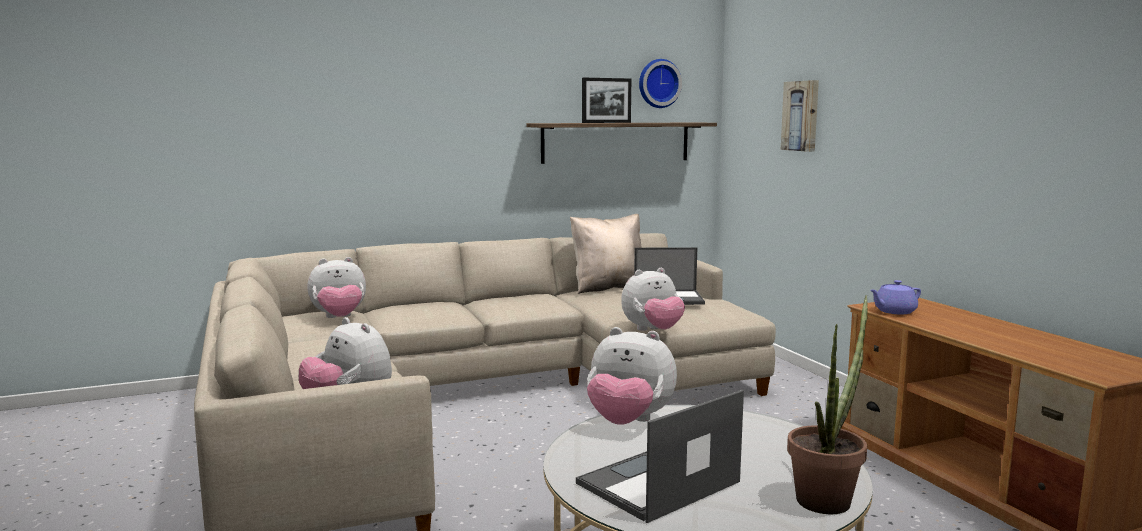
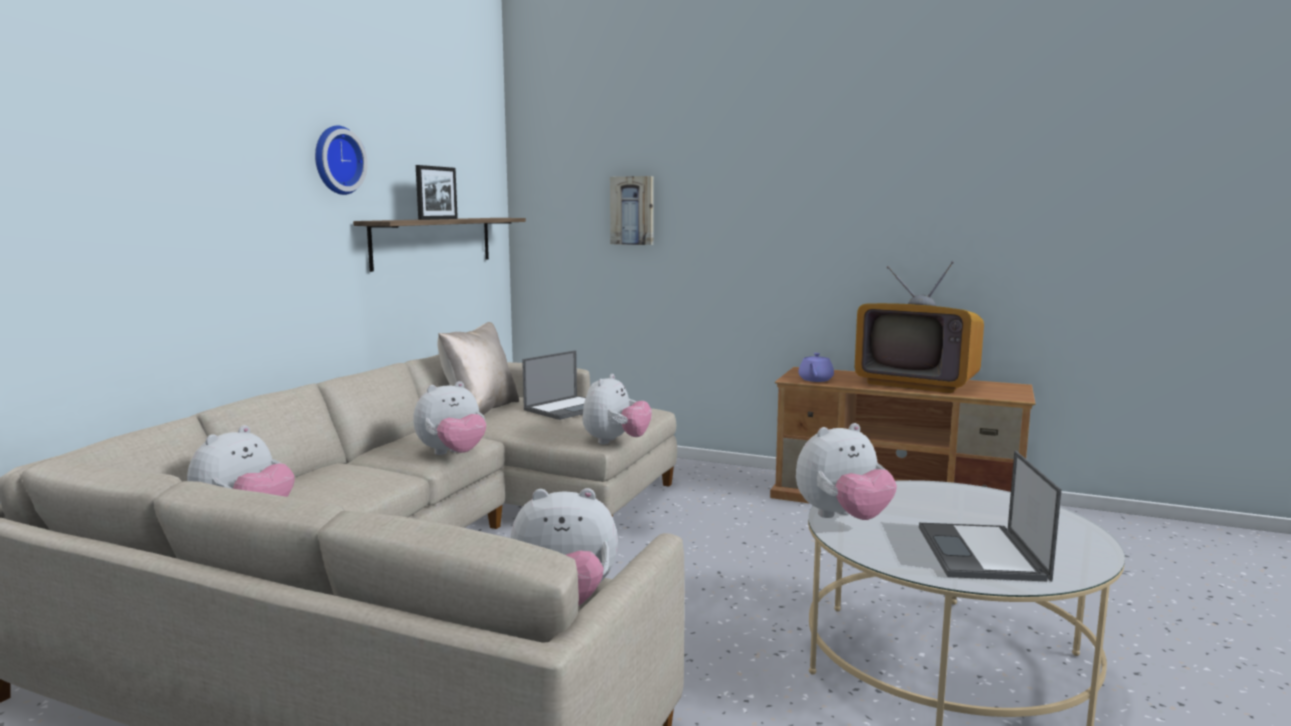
camera: 45 degrees left, 0 degrees up
(521, 312) = (452, 454): none -> plush toy
(658, 83) = (462, 174): wall clock -> wall clock (336, 160)
(827, 497) = (1062, 520): potted plant -> none
(1011, 336) = (917, 383): none -> television

